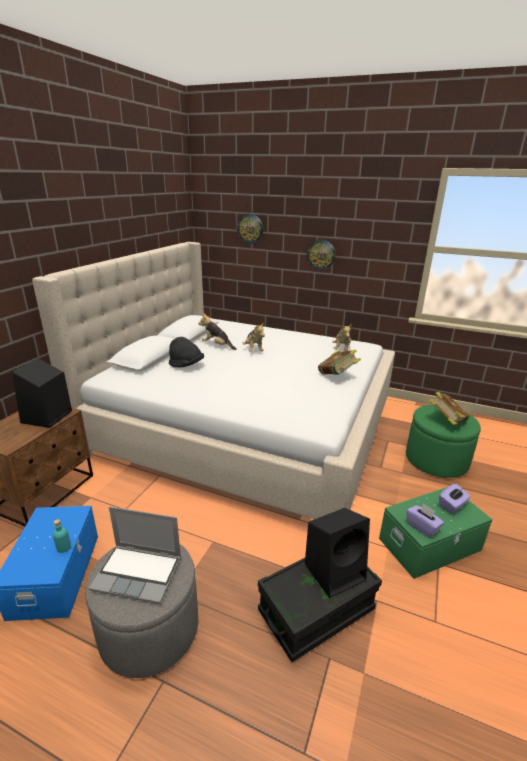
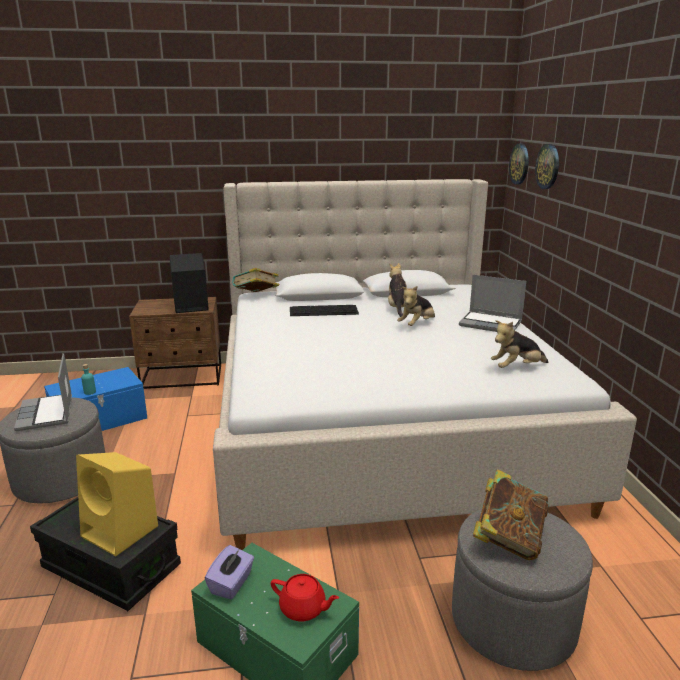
camera: 60 degrees right, 5 degrees down
(186, 365) = (324, 310): black hat -> keyboard
(277, 334) = (491, 324): none -> laptop
(321, 254) = (607, 215): wall clock -> wall clock (519, 164)
(335, 571) = (121, 531): black speaker -> yellow speaker
(337, 376) = (416, 381): book -> book (256, 296)
(436, 460) = (513, 621): green ottoman -> grey ottoman
(452, 505) = (303, 609): purple tissue box -> red teapot

